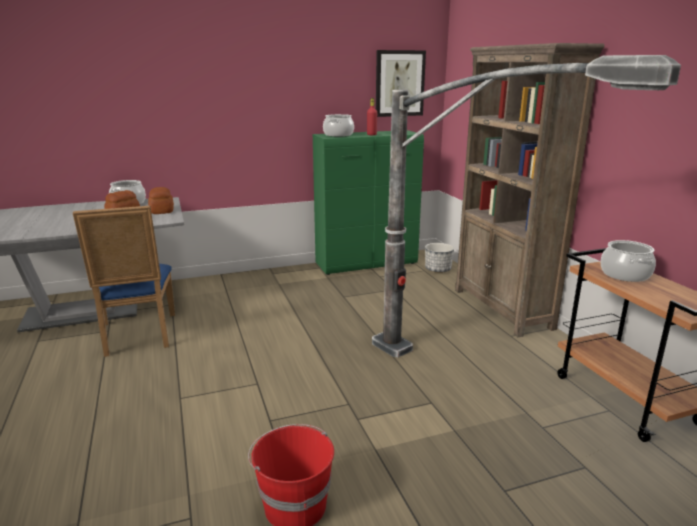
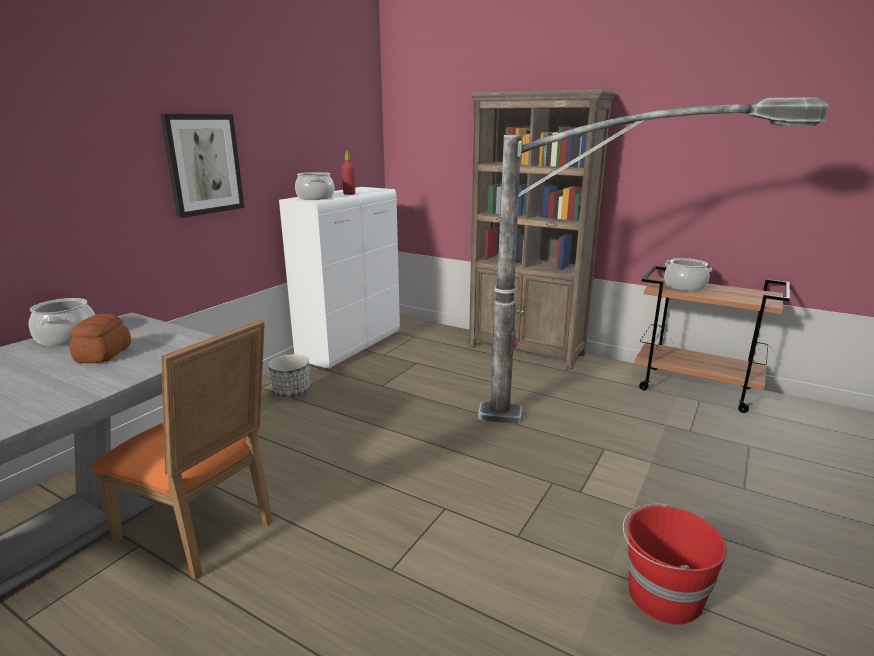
camera: 40 degrees left, 0 degrees up
(138, 337) = (204, 531): blue chair -> orange chair
(162, 210) = (157, 334): bread -> none
(367, 264) = (351, 346): green cabinet -> white cabinet
(399, 83) = (349, 134): picture -> picture (203, 164)
(438, 269) = (424, 332): planter -> planter (291, 392)

